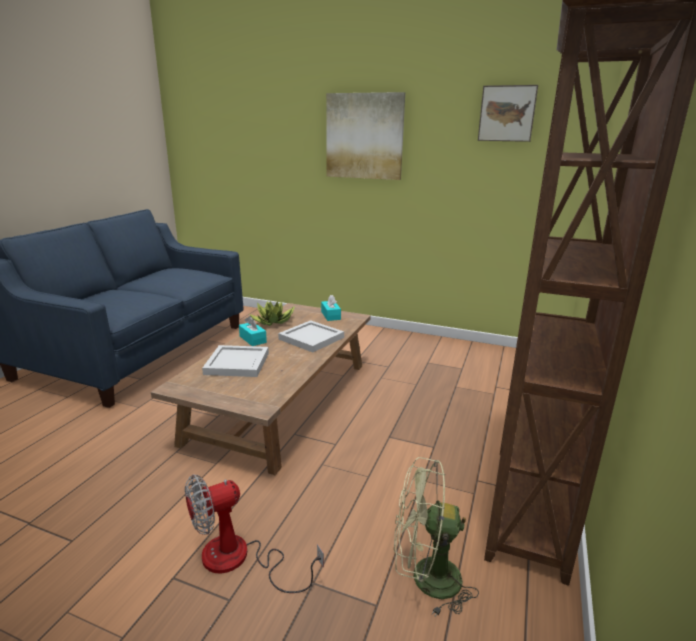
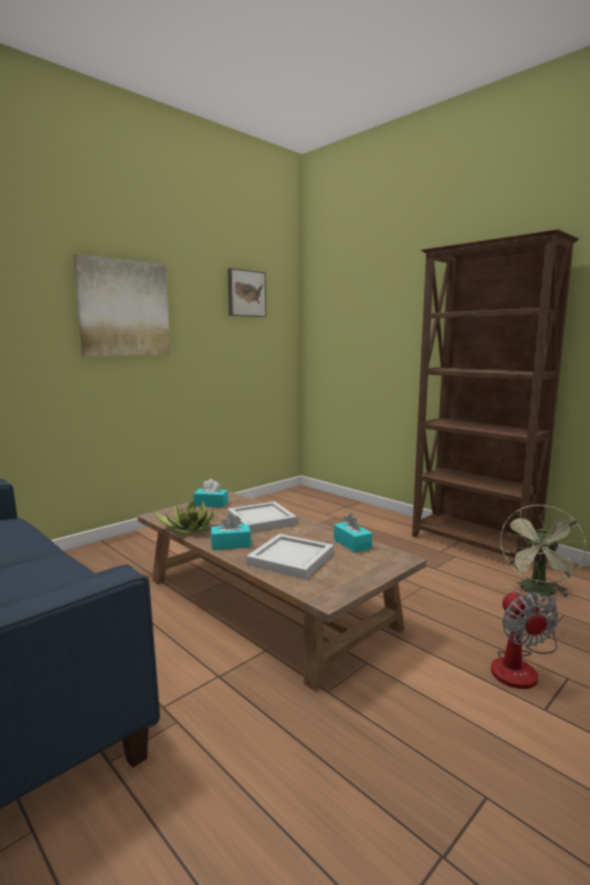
camera: 65 degrees left, 10 degrees down
(282, 381) = (352, 544): none -> turquoise tissue box

